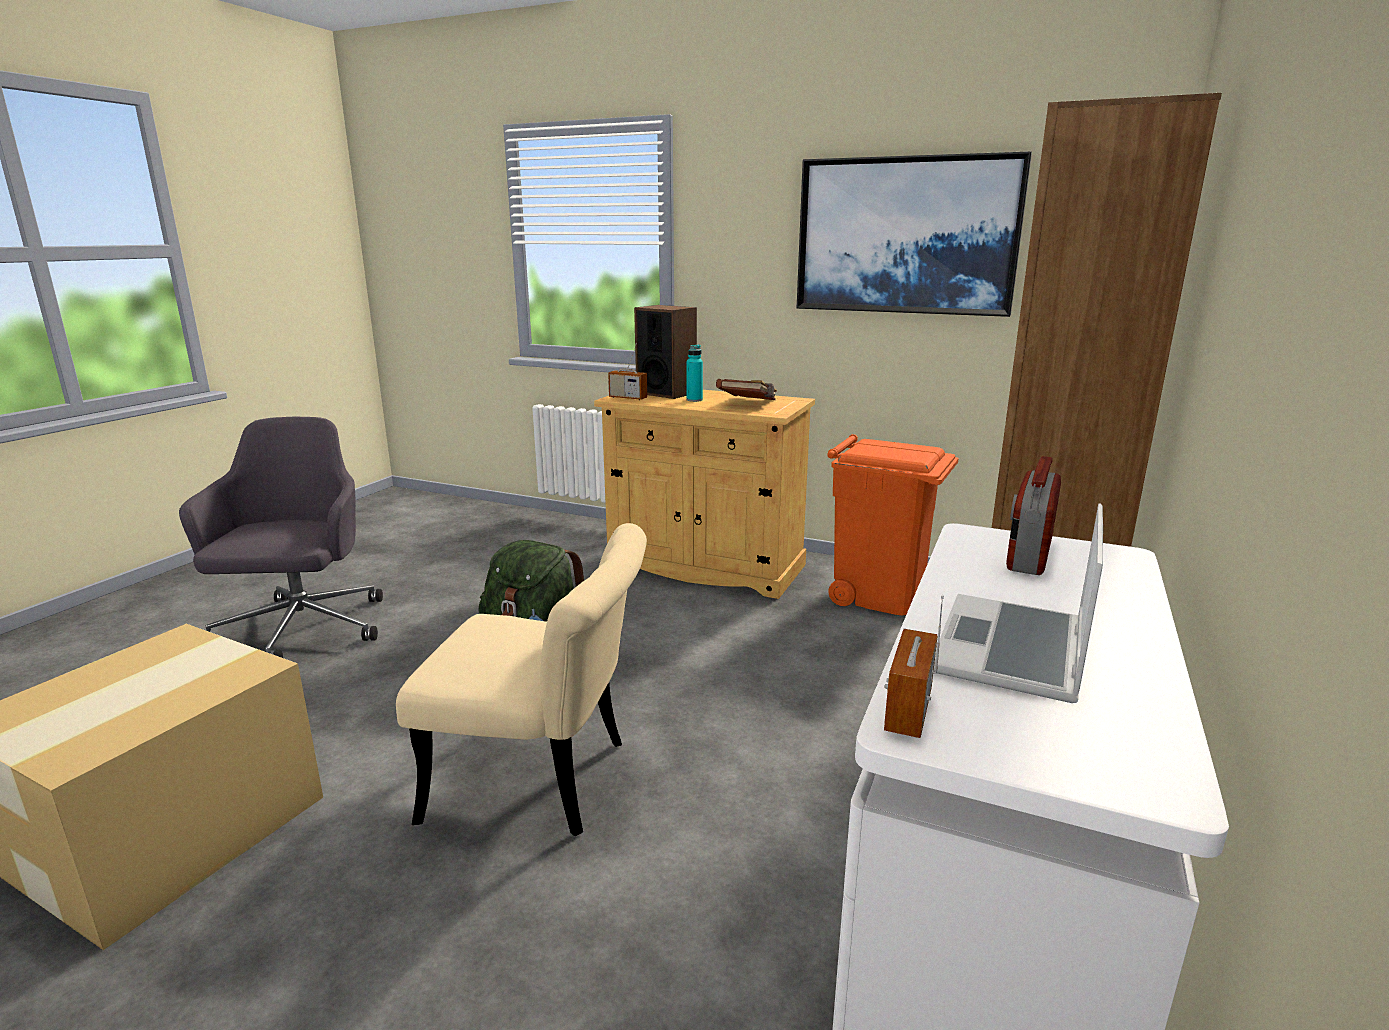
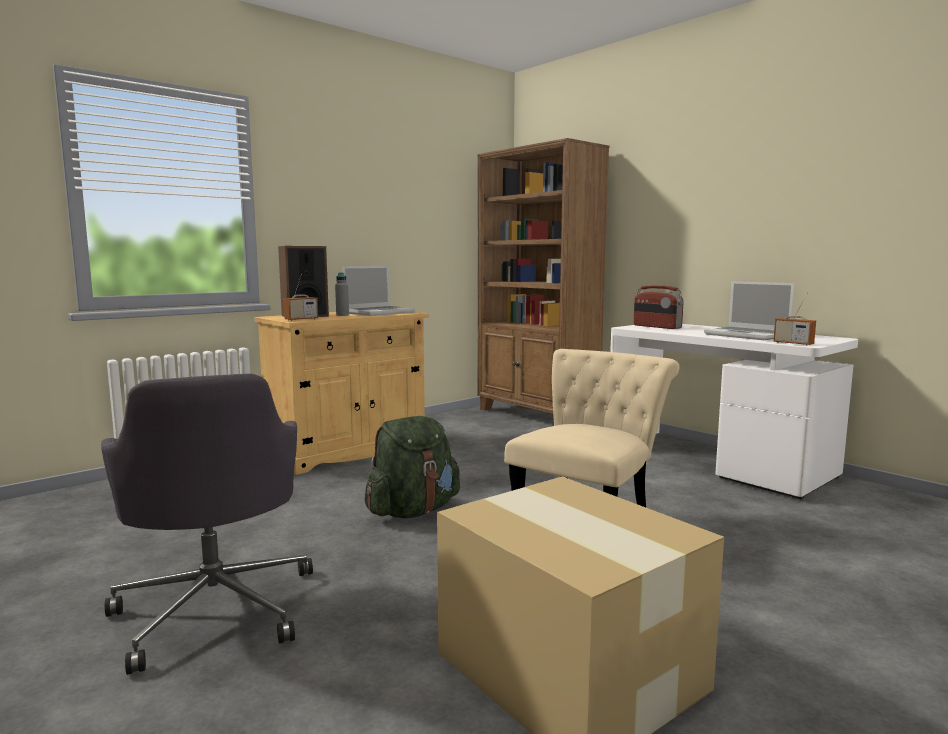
camera: 65 degrees left, 10 degrees down
(301, 630) = (216, 608): grey office chair -> grey office chair turned 135 degrees counterclockwise
(694, 400) = (342, 315): turquoise bottle -> grey bottle
(748, 404) = (379, 312): brown book -> laptop
(880, 595) = (454, 426): orange trash can -> none
(906, 236) = (410, 203): picture -> none

